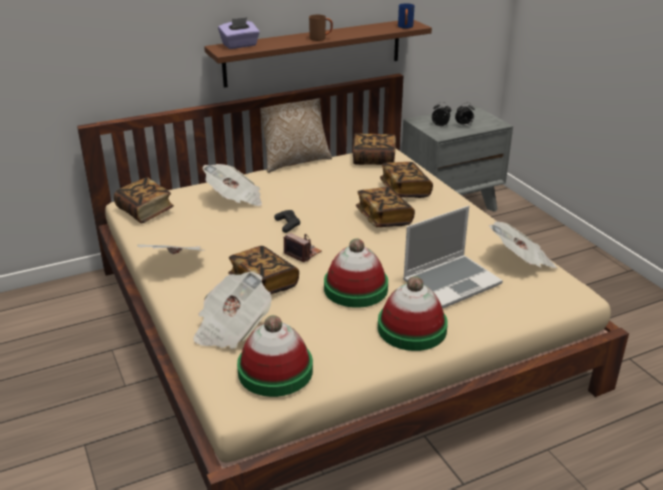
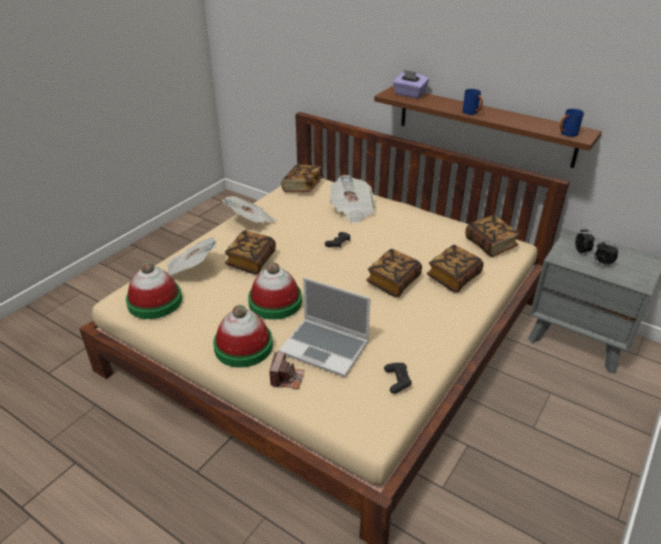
camera: 60 degrees right, 5 degrees up
(295, 161) = (440, 212): pillow -> none
(303, 253) = (304, 263): camera -> camera (287, 378)
(321, 38) = (472, 113): brown mug -> blue mug
(521, 261) = (397, 381): newspaper -> black game controller

